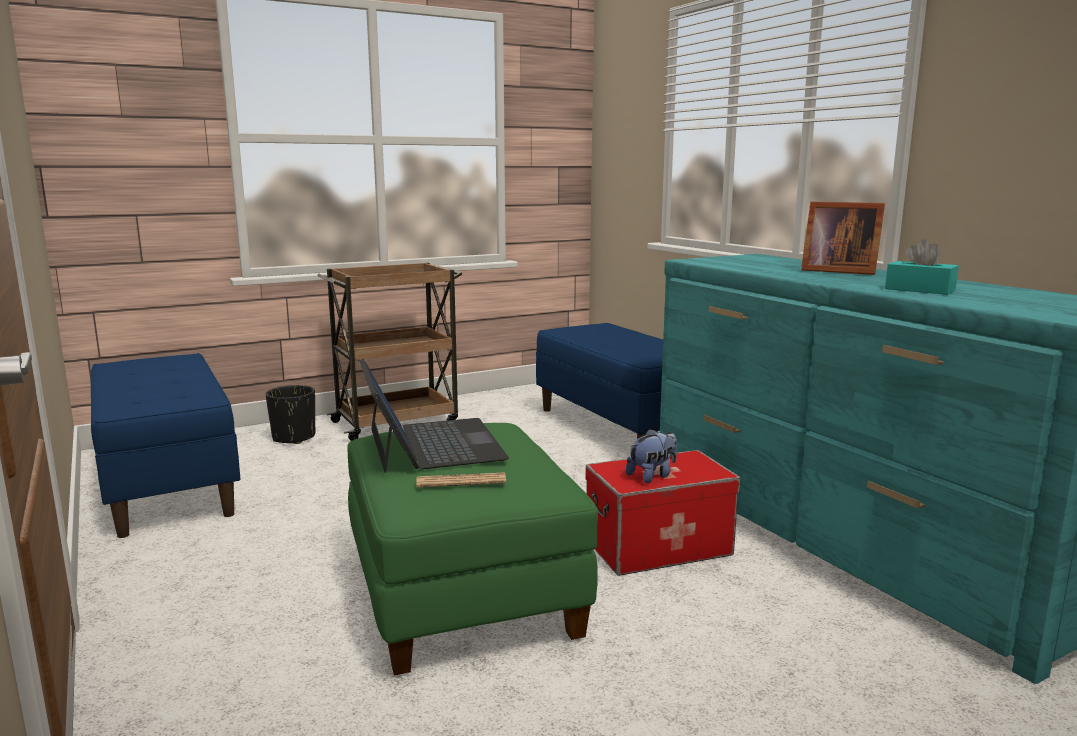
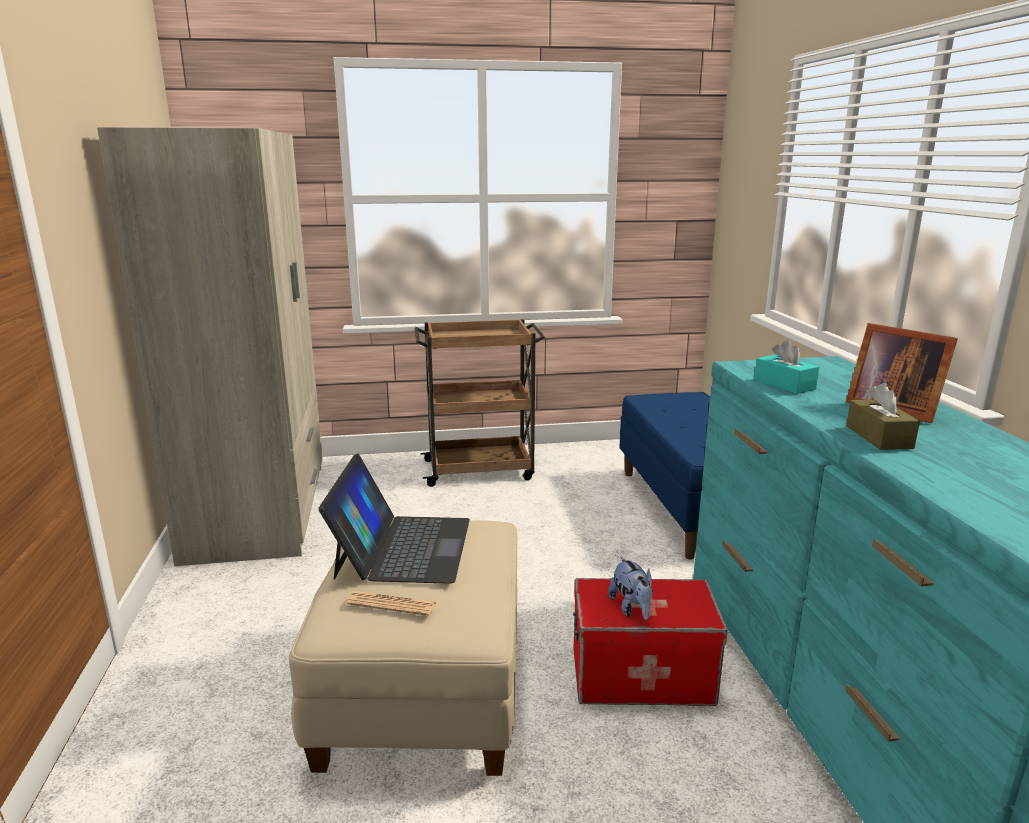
camera: 20 degrees right, 5 degrees up
(166, 484) = (260, 510): blue bench -> beige wardrobe
(294, 438) = (384, 474): black planter -> none
(461, 593) = (422, 689): green ottoman -> beige ottoman
(652, 476) = (632, 608): plush toy -> plush toy turned 90 degrees clockwise
(849, 281) = (879, 437): none -> brown tissue box
(919, 290) = (952, 469): turquoise tissue box -> turquoise tissue box (784, 384)

